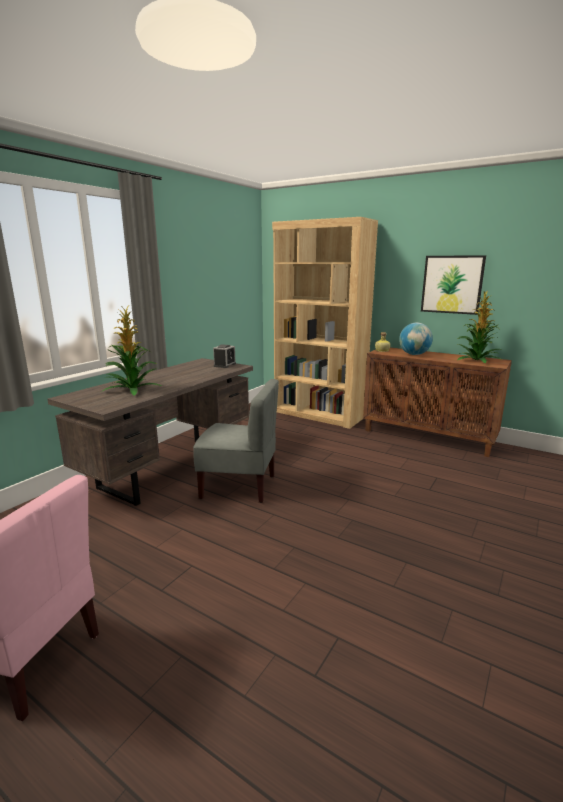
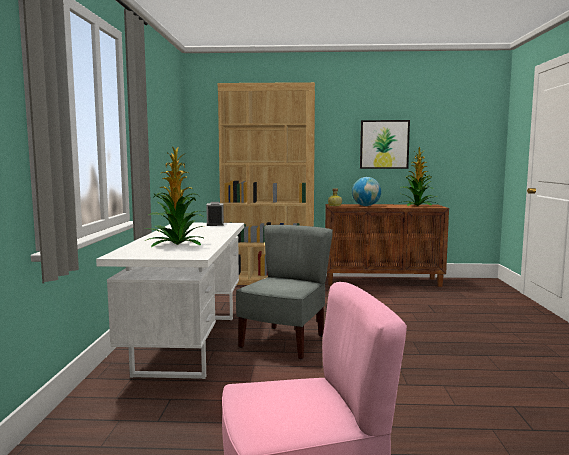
camera: 30 degrees left, 10 degrees down
(171, 467) = (188, 343): brown desk -> white desk
(239, 486) = (284, 342): grey chair -> grey chair turned 45 degrees counterclockwise

